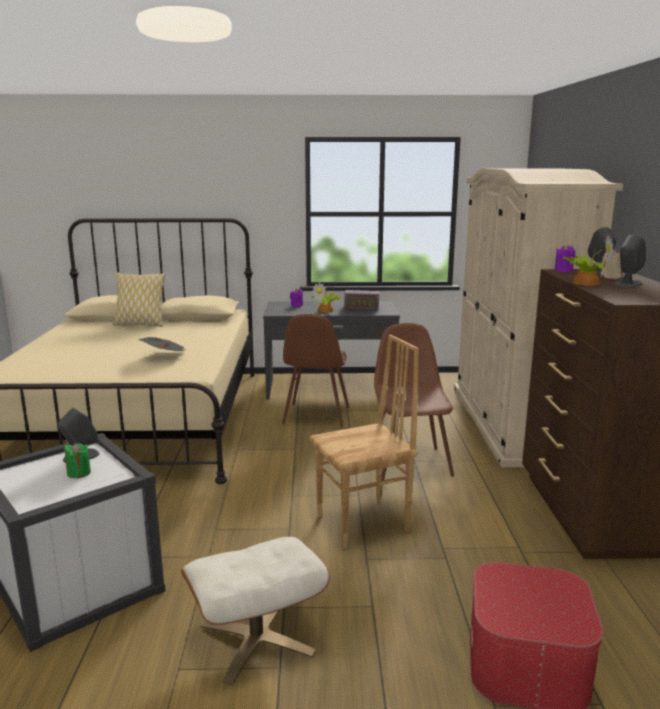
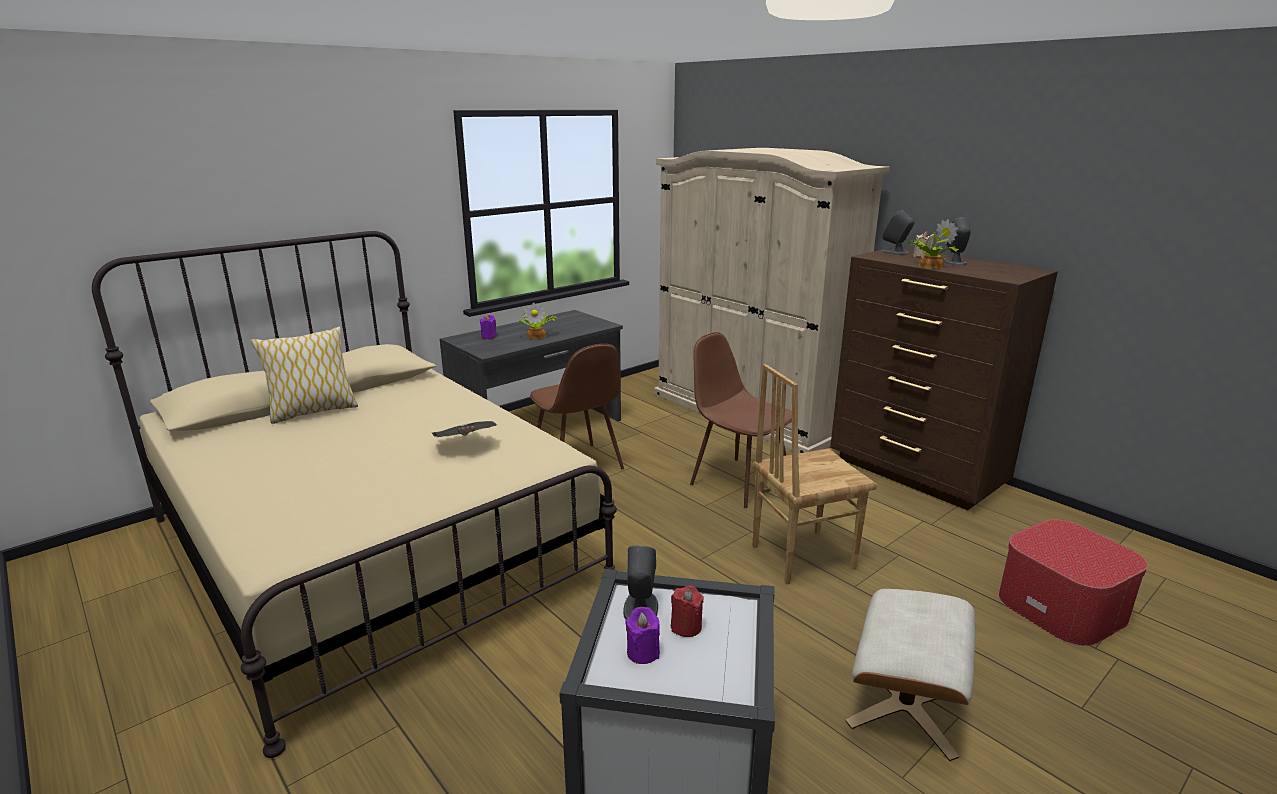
camera: 40 degrees left, 5 degrees up
(79, 473) = (686, 627): green candle -> red candle
(361, 307) = (565, 324): radio -> none
(364, 524) = (801, 556): brown chair -> brown chair turned 135 degrees counterclockwise
(563, 270) = (872, 255): purple candle -> purple candle (643, 652)

